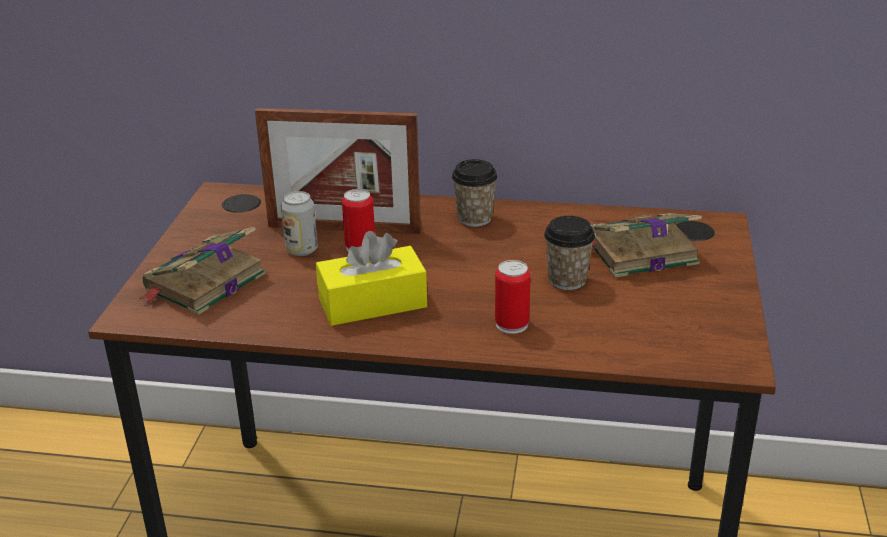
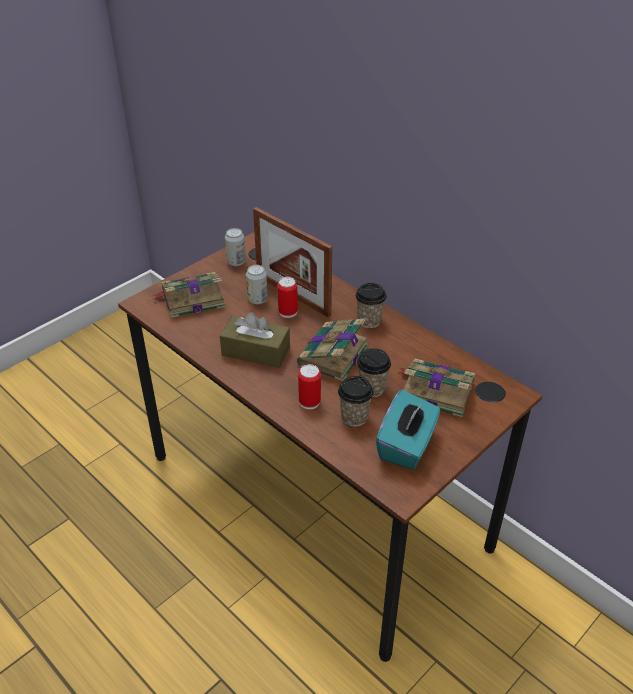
camera: 35 degrees right, 10 degrees up
(219, 222) = (236, 262): none -> can
(372, 303) = (256, 351): yellow tissue box -> brown tissue box
(477, 269) = (332, 356): none -> book
(585, 316) = (354, 417): none -> cup
(679, 316) = (407, 445): none -> turquoise tissue box

